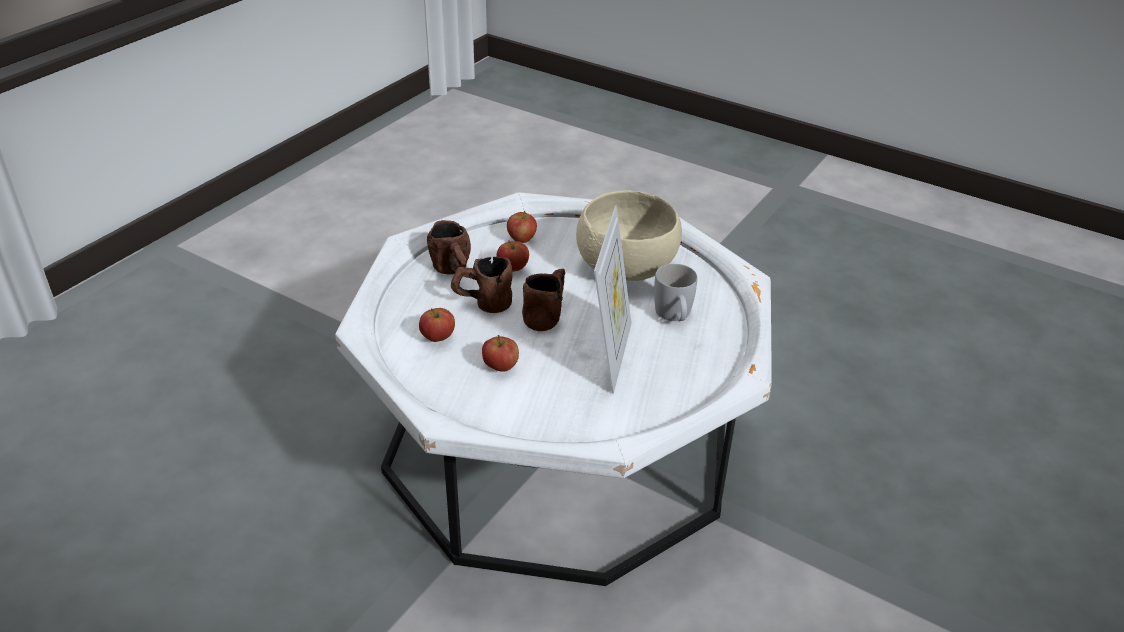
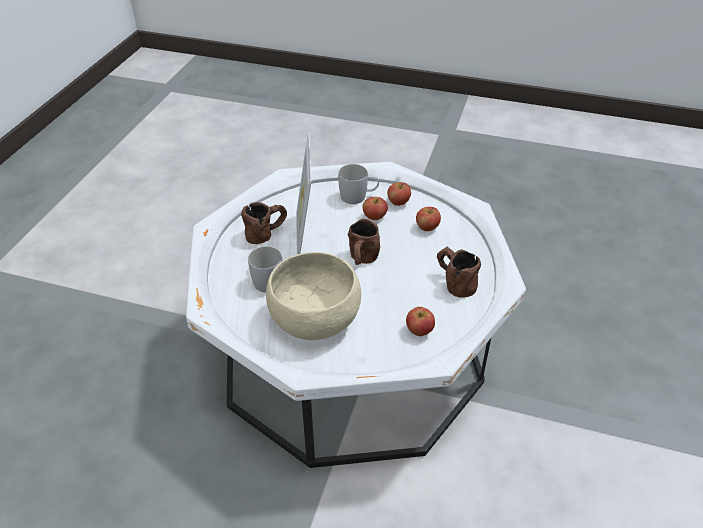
camera: 165 degrees right, 5 degrees up
(482, 304) = (414, 259): brown mug -> brown mug (267, 233)
(507, 404) = (358, 197): none -> white mug
(513, 268) = (409, 296): apple -> apple (398, 202)

